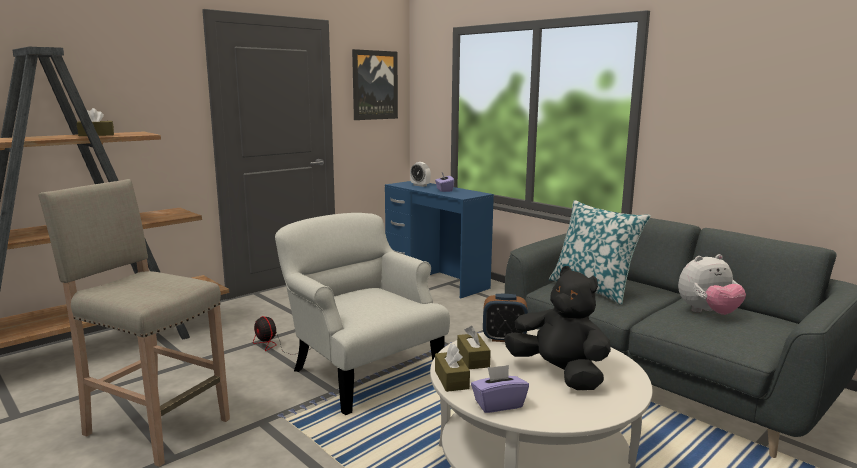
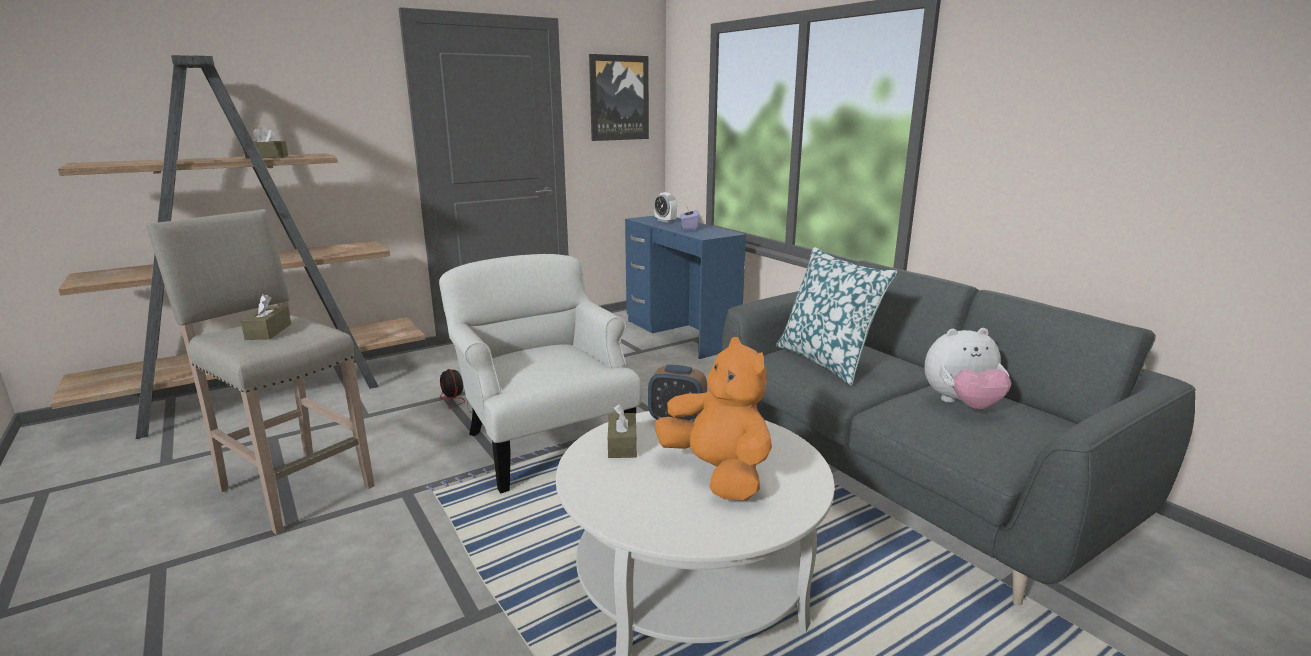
camera: 10 degrees right, 5 degrees up
(451, 379) = (580, 470): brown tissue box -> brown tissue box (268, 331)
(498, 404) = (617, 508): purple tissue box -> none
(559, 374) = (717, 473): black plush toy -> orange plush toy

